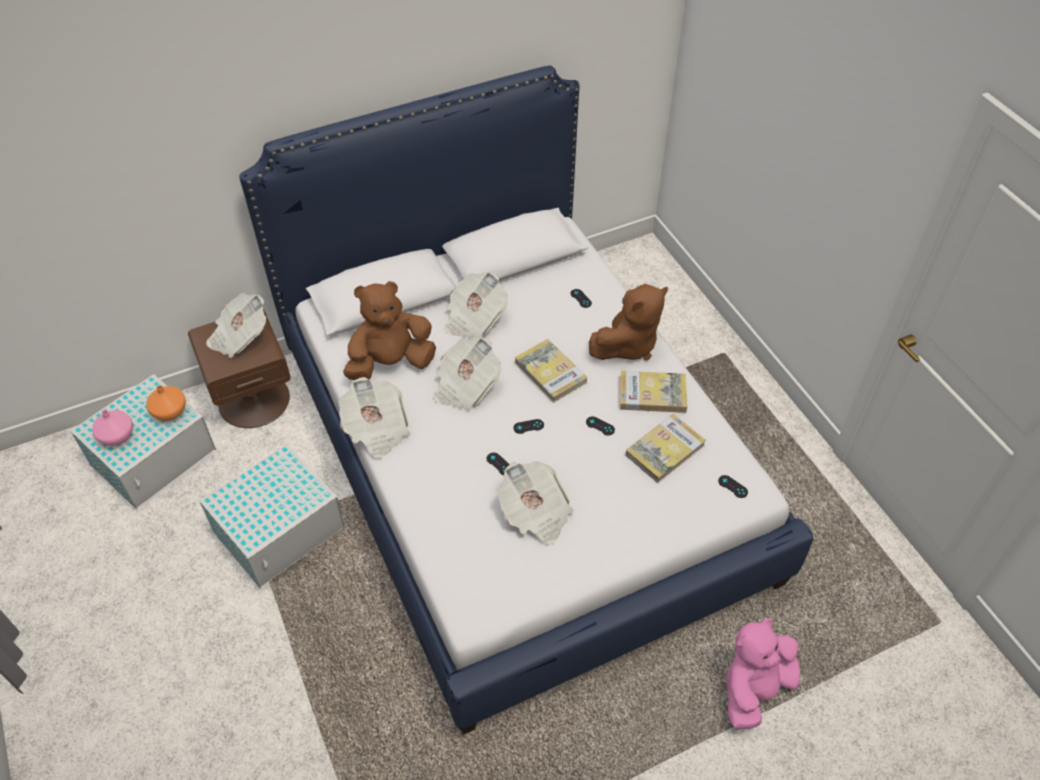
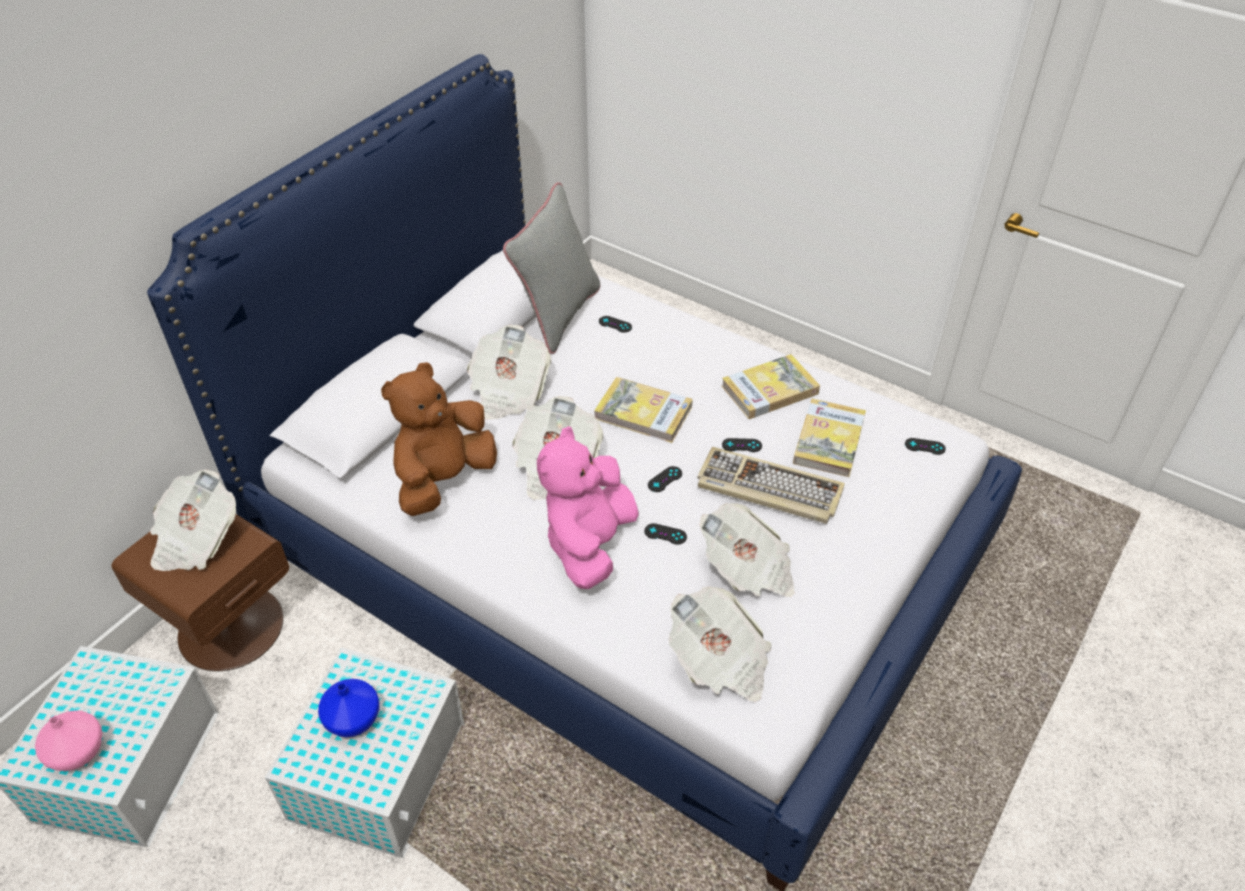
camera: 30 degrees left, 5 degrees down
(169, 412) = (139, 684): orange vase -> none
(264, 491) = (352, 720): none -> blue vase
(376, 429) = (484, 562): newspaper -> newspaper (720, 661)
(546, 275) = (558, 315): none -> grey pillow
(592, 465) = (767, 489): none -> keyboard
(627, 345) = (703, 352): brown plush toy -> none
(754, 689) = (1035, 666): pink plush toy -> pink plush toy (589, 544)

